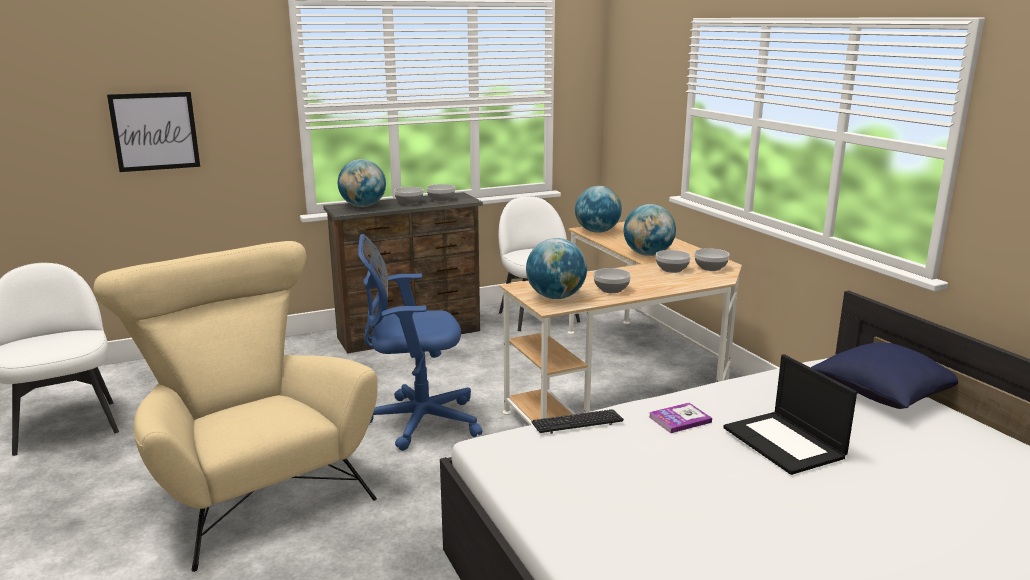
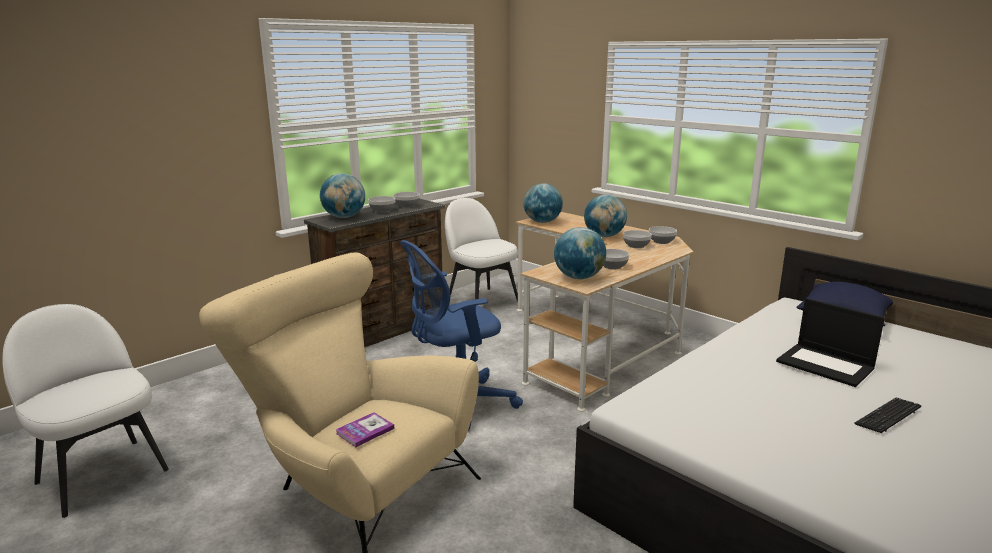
camera: 20 degrees left, 0 degrees up
(155, 131) = (136, 157): picture -> none
(577, 423) = (671, 377): keyboard -> keyboard (888, 416)
(679, 419) = (738, 361): book -> book (365, 431)

